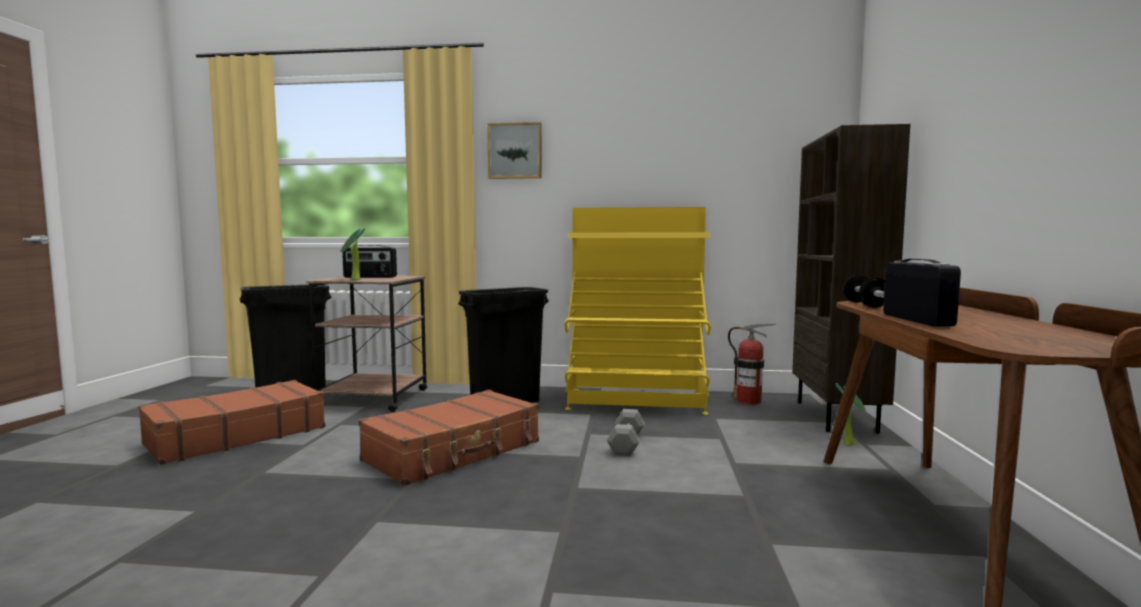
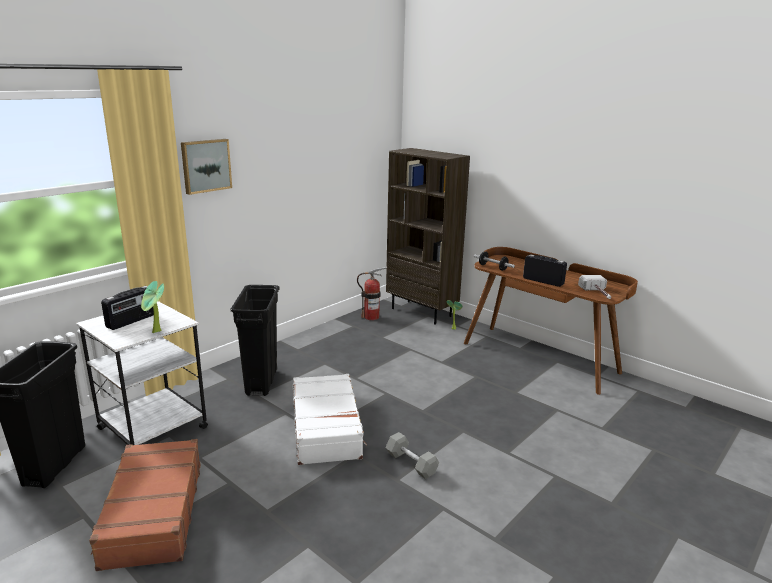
camera: 55 degrees left, 15 degrees up
(375, 399) = (154, 427): brown cart -> white cart
(454, 452) = (327, 428): brown suitcase -> white suitcase
(626, 444) = (385, 374): grey dumbbell -> grey dumbbell (411, 463)
(636, 402) = (325, 343): yellow shoe rack -> none
(1014, 343) = (598, 294): none -> hammer

